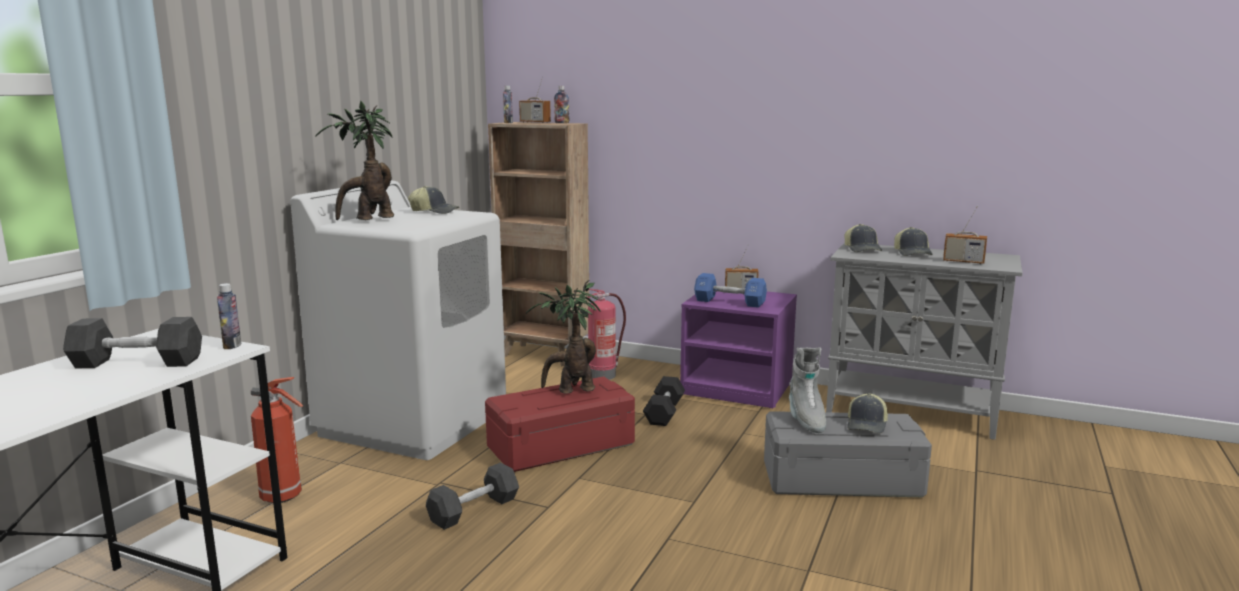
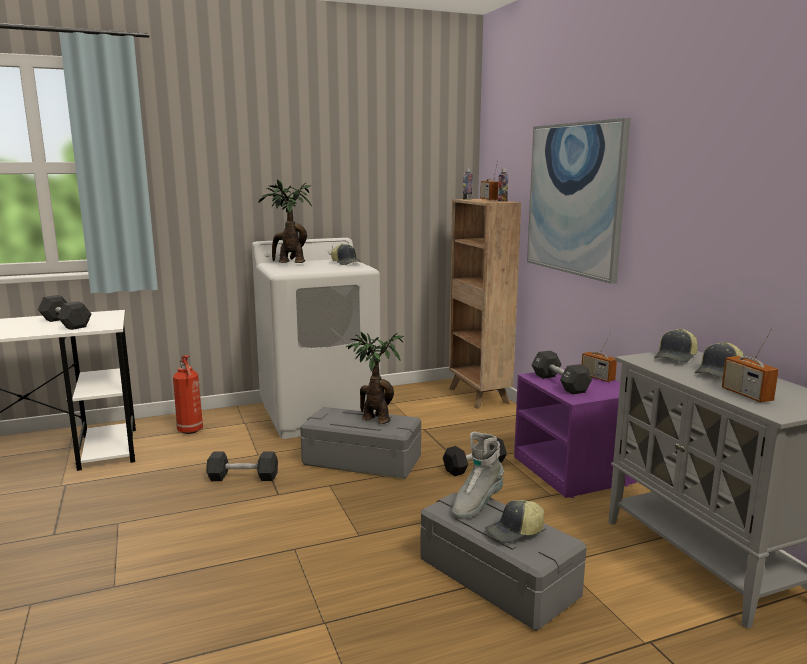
camera: 45 degrees right, 0 degrees up
(232, 346) = (112, 325): bottle -> none
(561, 445) = (363, 460): red storage box -> grey storage box
(603, 375) = (489, 424): fire extinguisher -> none
(674, 116) = (574, 199): none -> picture
(729, 302) = (560, 383): blue dumbbell -> black dumbbell

